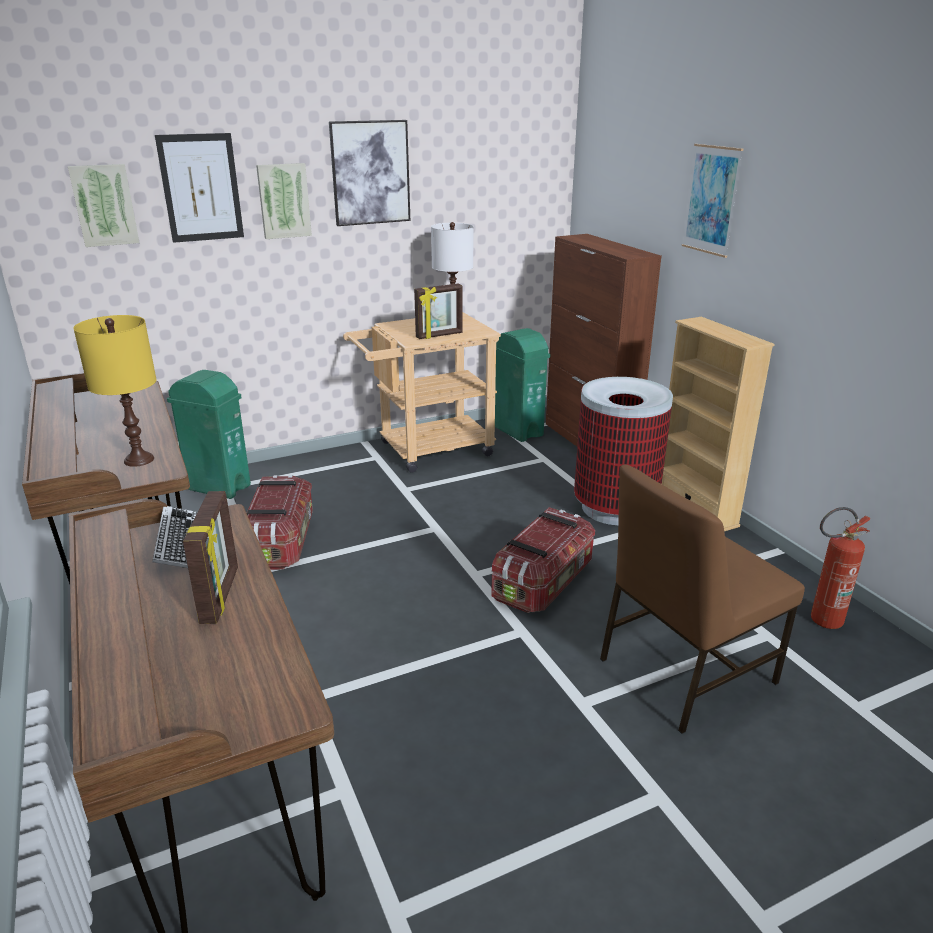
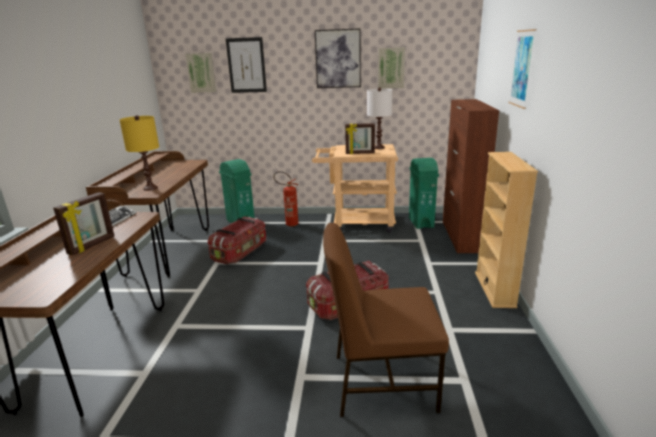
camera: 30 degrees right, 5 degrees down
(284, 200) = (288, 73): picture -> picture (391, 68)
(615, 508) = (438, 276): trash can -> none
(820, 622) = (516, 385): fire extinguisher -> fire extinguisher (288, 224)

